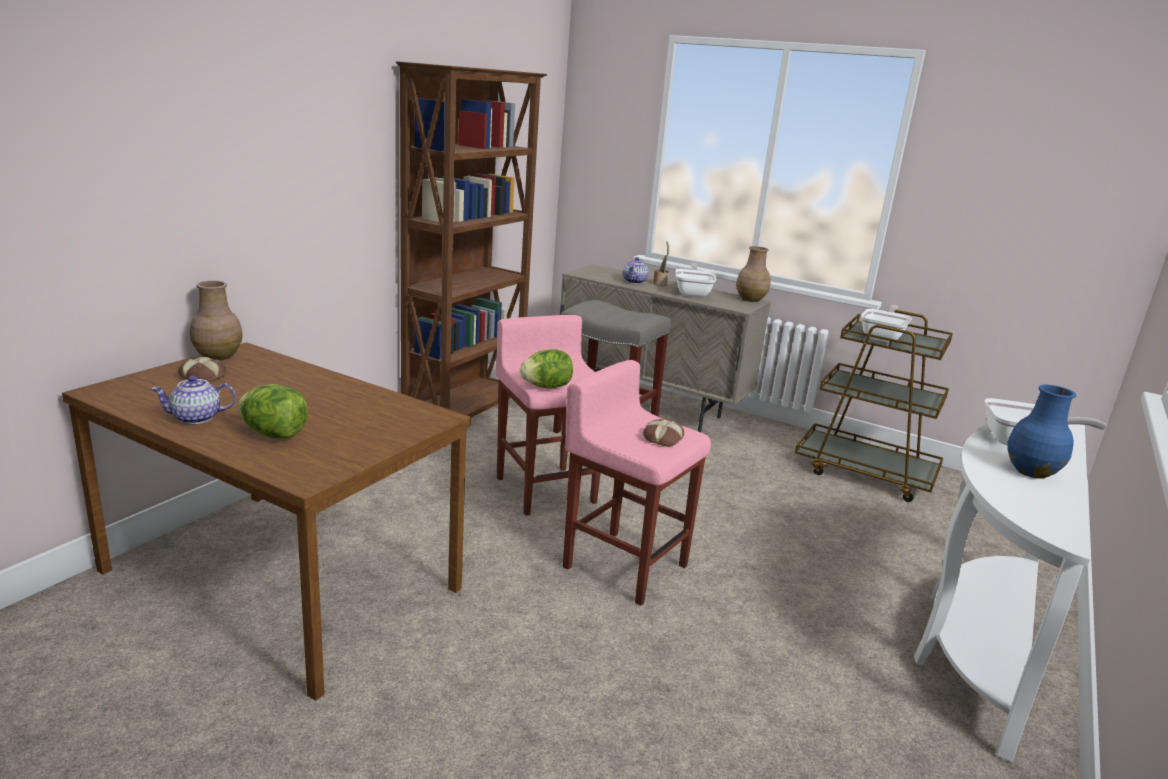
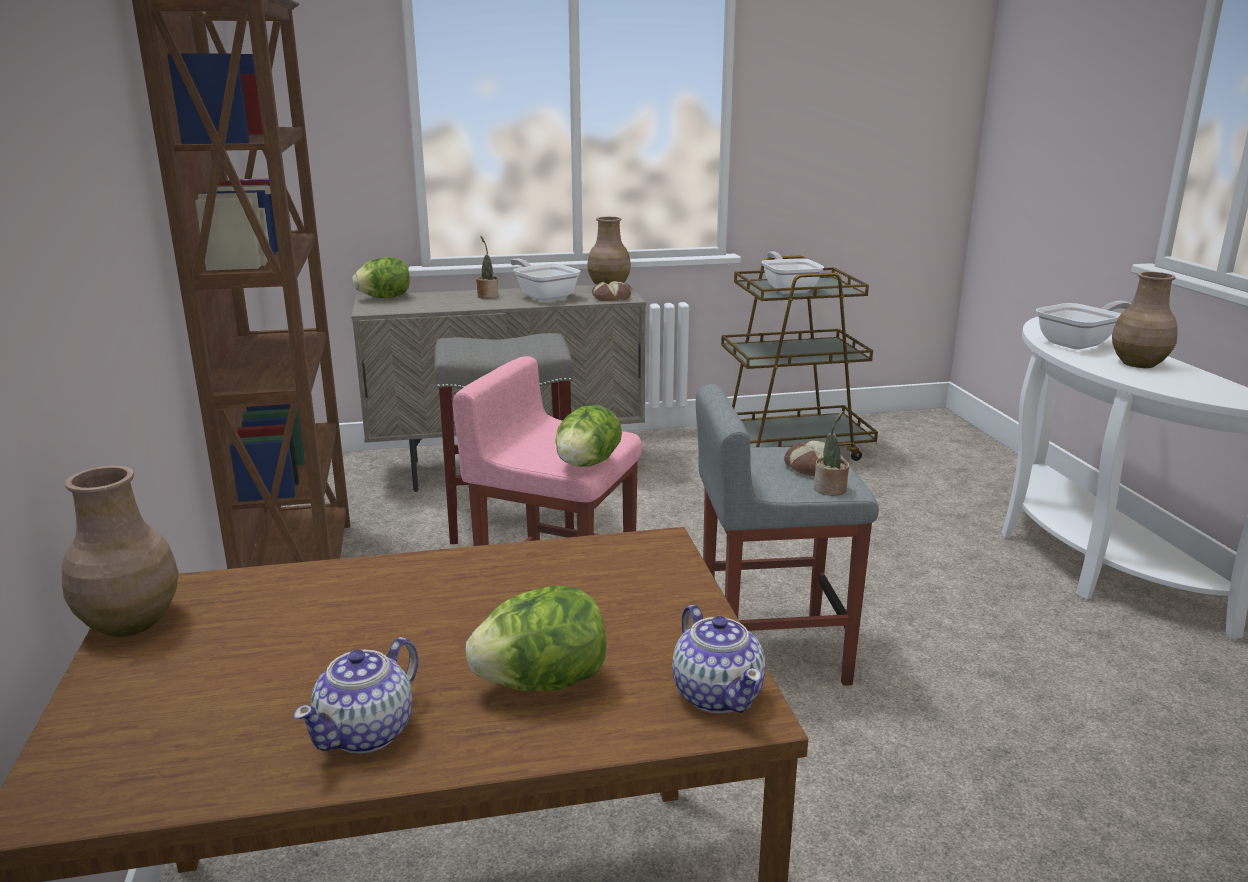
camera: 40 degrees left, 0 degrees up
(203, 376) = (193, 665): bread -> bread (611, 297)
(602, 269) = (384, 298): none -> lettuce
(624, 565) = (770, 653): pink stool -> grey stool
(635, 281) = (456, 301): teapot -> teapot (717, 694)
(641, 452) = (830, 490): none -> potted plant
(1030, 472) = (1138, 364): blue vase -> brown vase

